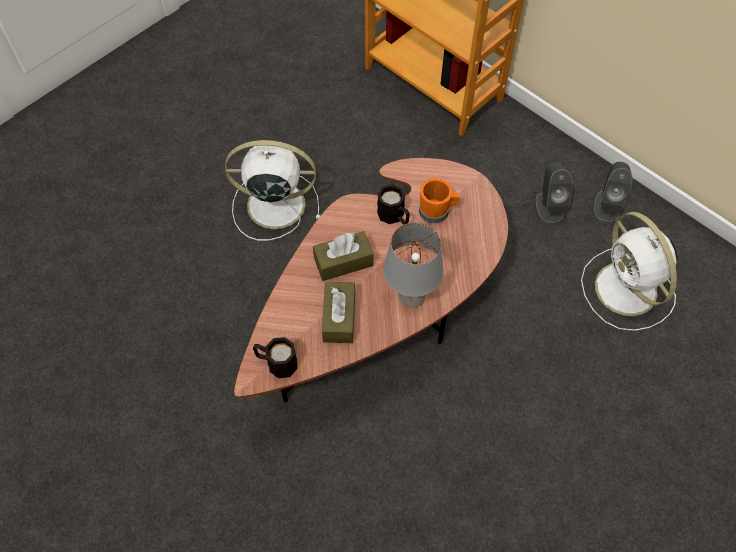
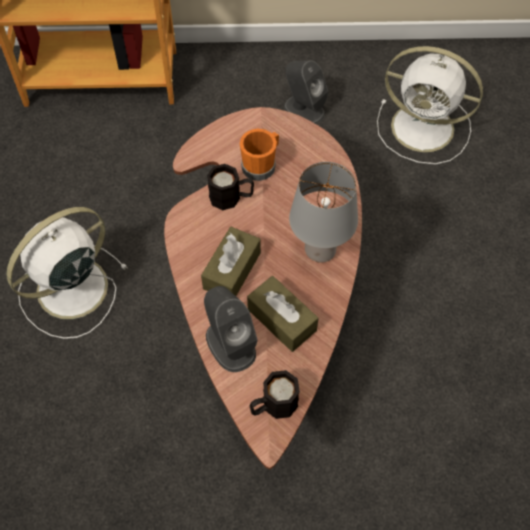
camera: 45 degrees left, 0 degrees up
(607, 206) = (344, 76): grey speaker -> grey speaker (230, 344)

